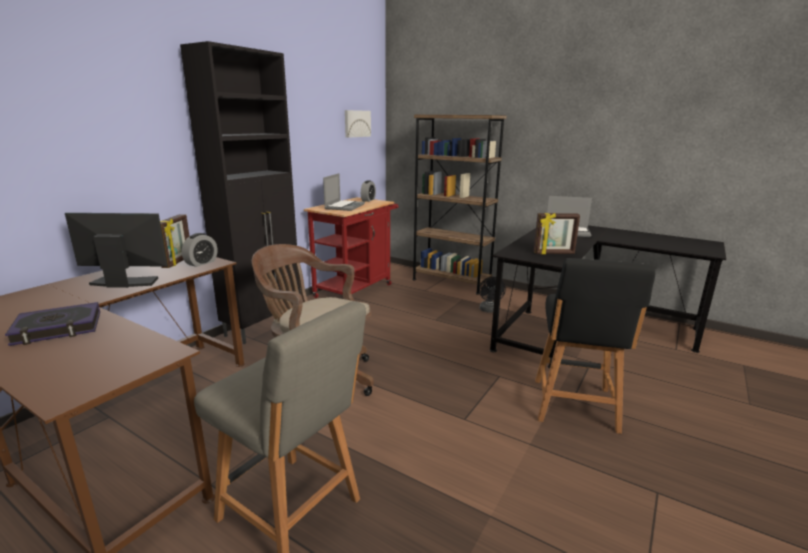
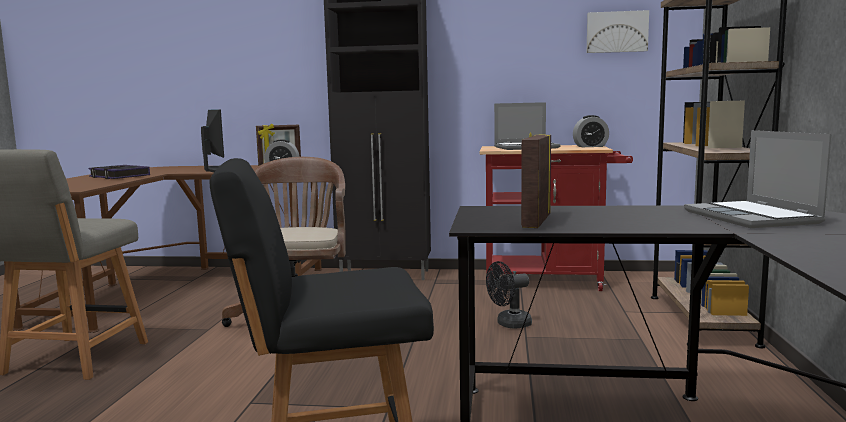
camera: 65 degrees right, 10 degrees down
(489, 310) = (631, 365): black fan -> black fan (509, 324)
(554, 253) = (535, 221): picture frame -> picture frame turned 45 degrees clockwise

